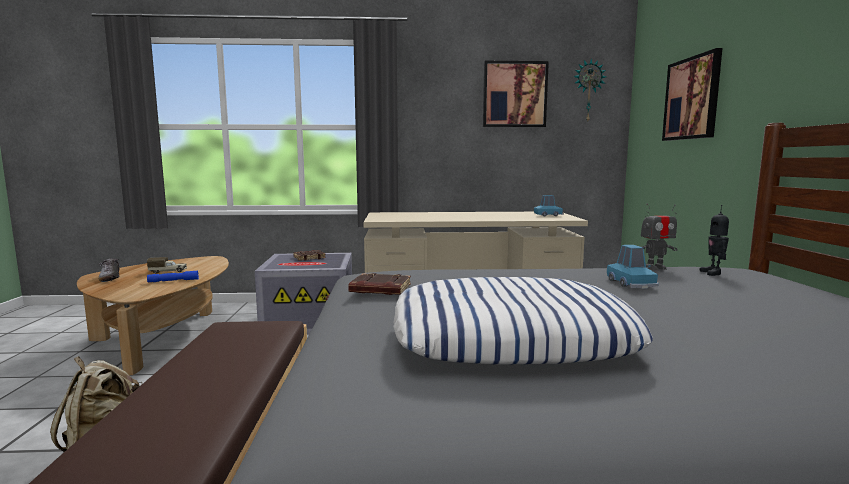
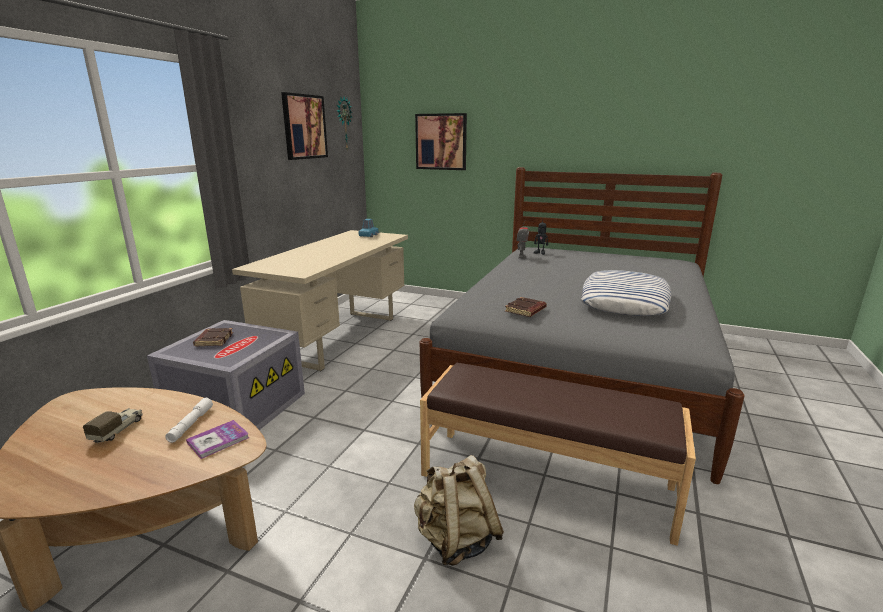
camera: 65 degrees left, 10 degrees up
(110, 278) = (72, 480): shoe -> none
(149, 289) = (218, 440): none -> book
(173, 281) = (191, 424): blue flashlight -> white flashlight
(630, 283) = (552, 267): blue toy car -> none

